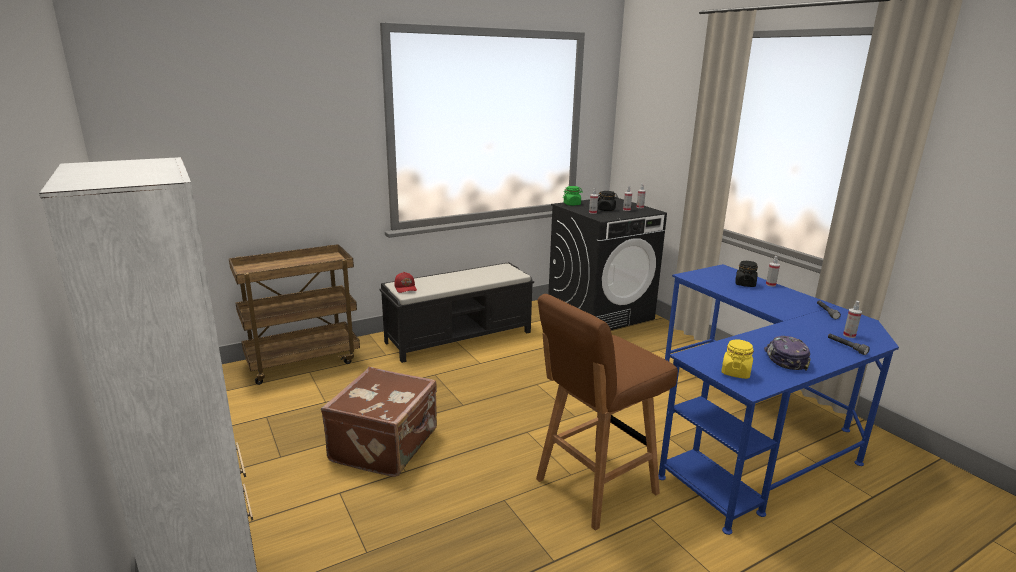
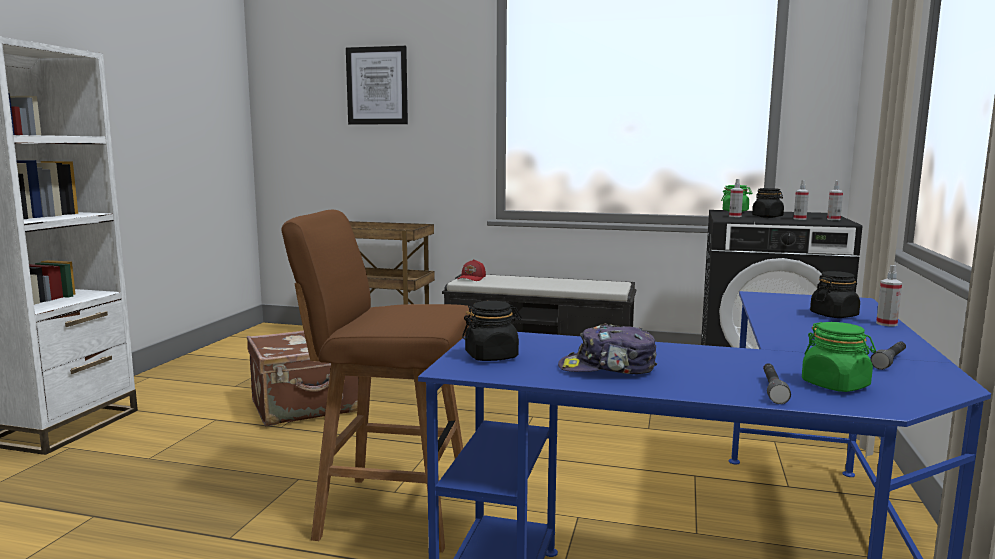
camera: 45 degrees right, 10 degrees down
(262, 116) = (377, 86): none -> picture
(735, 372) = (492, 356): yellow jar -> black jar
(784, 359) = (607, 368): cap -> cap turned 135 degrees counterclockwise
(849, 335) = (835, 385): spray bottle -> green jar

